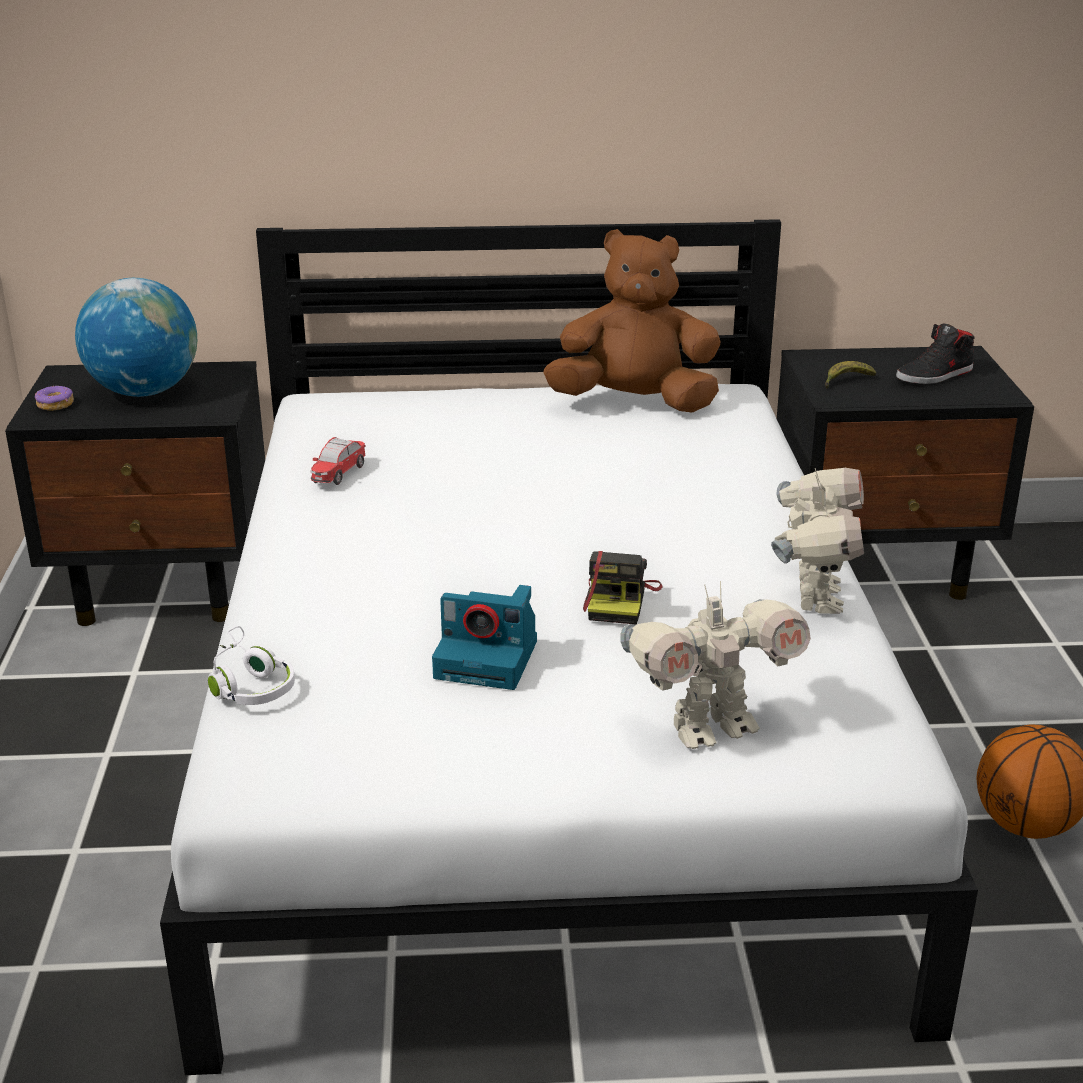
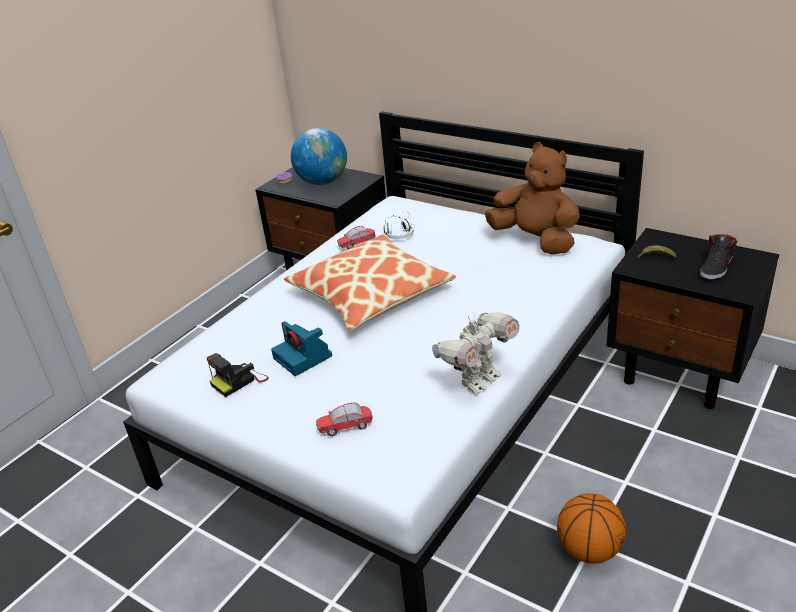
camera: 40 degrees right, 5 degrees up
(249, 684) = (210, 335): white headphones -> white headphones (400, 232)
(472, 537) = (370, 294): none -> pillow
(619, 600) = (389, 348): camera -> camera (239, 381)
(710, 727) = (346, 427): toy robot -> toy car
(935, 375) = (716, 267): black shoe -> black shoe turned 60 degrees counterclockwise

